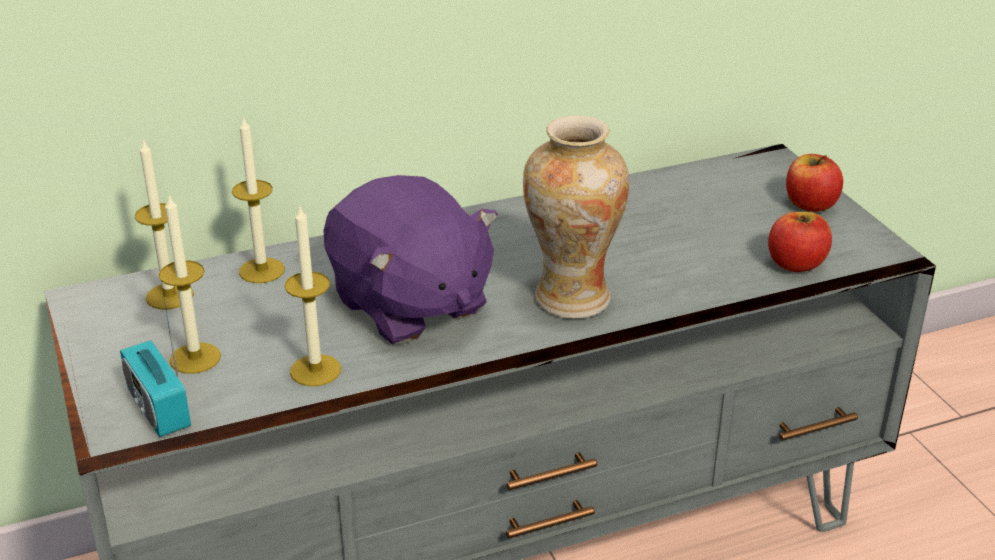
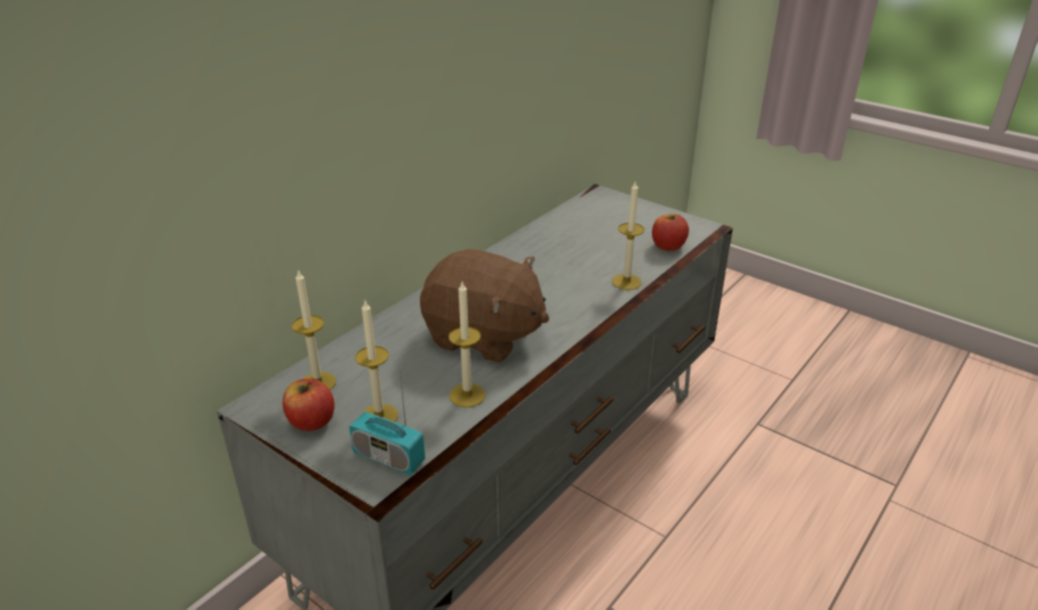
camera: 30 degrees left, 0 degrees up
(262, 270) = (365, 346): candle -> candle (626, 282)
(409, 305) = (484, 336): purple plush toy -> brown plush toy
(572, 299) = (573, 302): vase -> none
(810, 204) = (643, 212): apple -> apple (311, 421)

